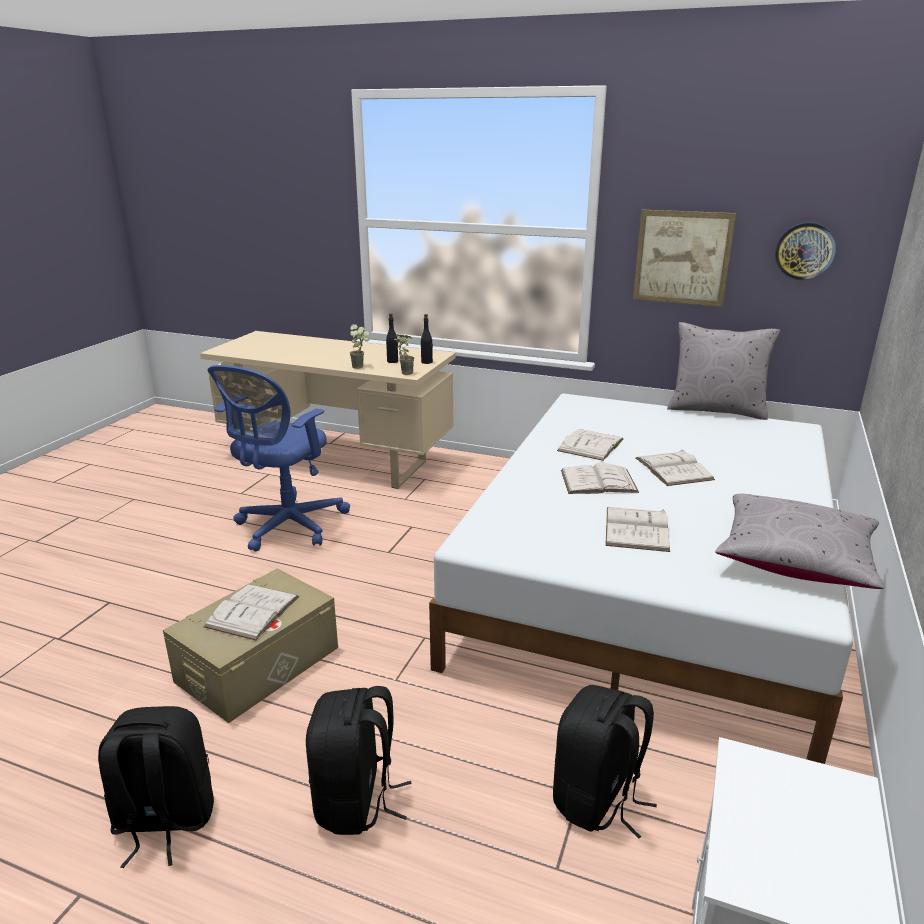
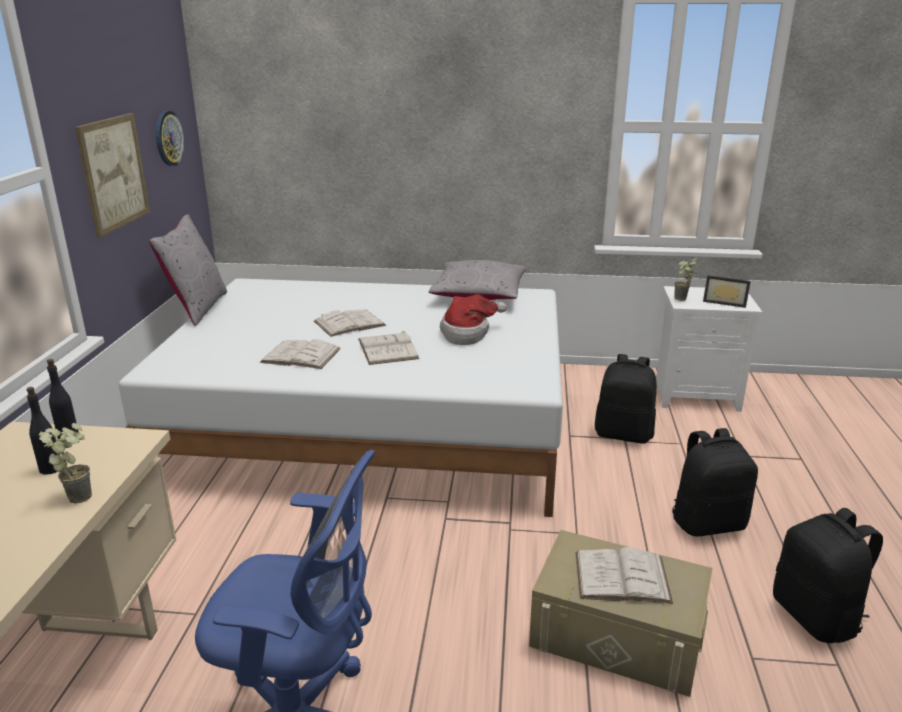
camera: 105 degrees left, 0 degrees up
(403, 373) = (129, 446): potted plant -> potted plant (681, 300)
(636, 529) = (468, 333): white book -> hat
(765, 844) = (724, 302): none -> picture frame

